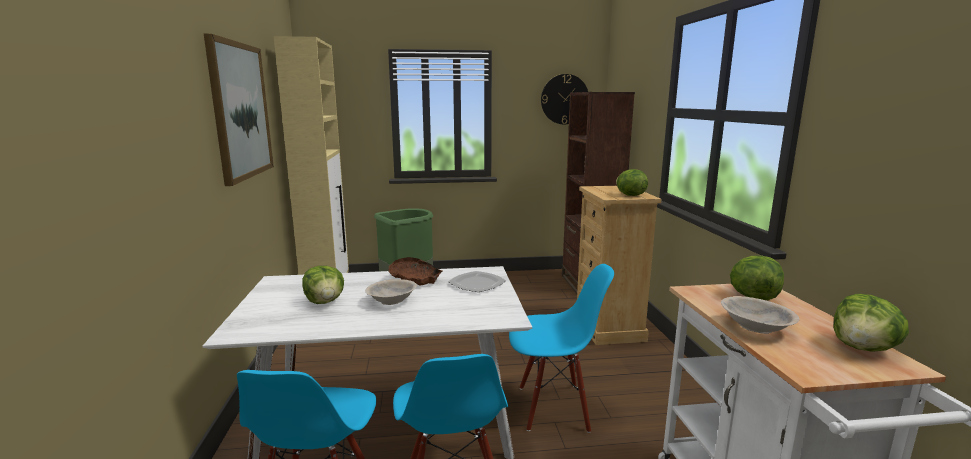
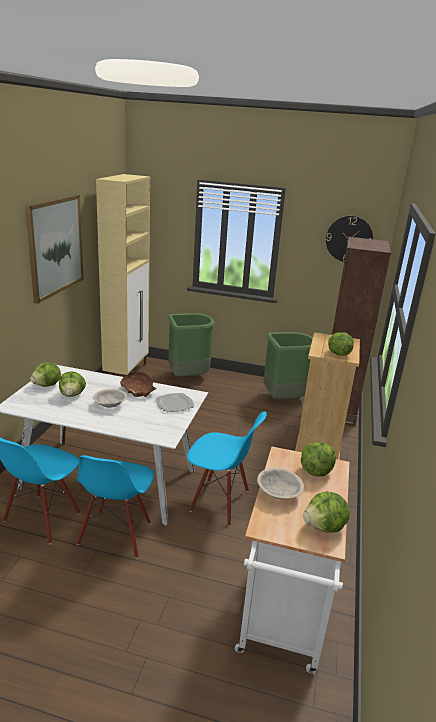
camera: 20 degrees right, 10 degrees up
(275, 299) = (47, 385): none -> lettuce
(529, 286) = (283, 399): none -> green trash can

